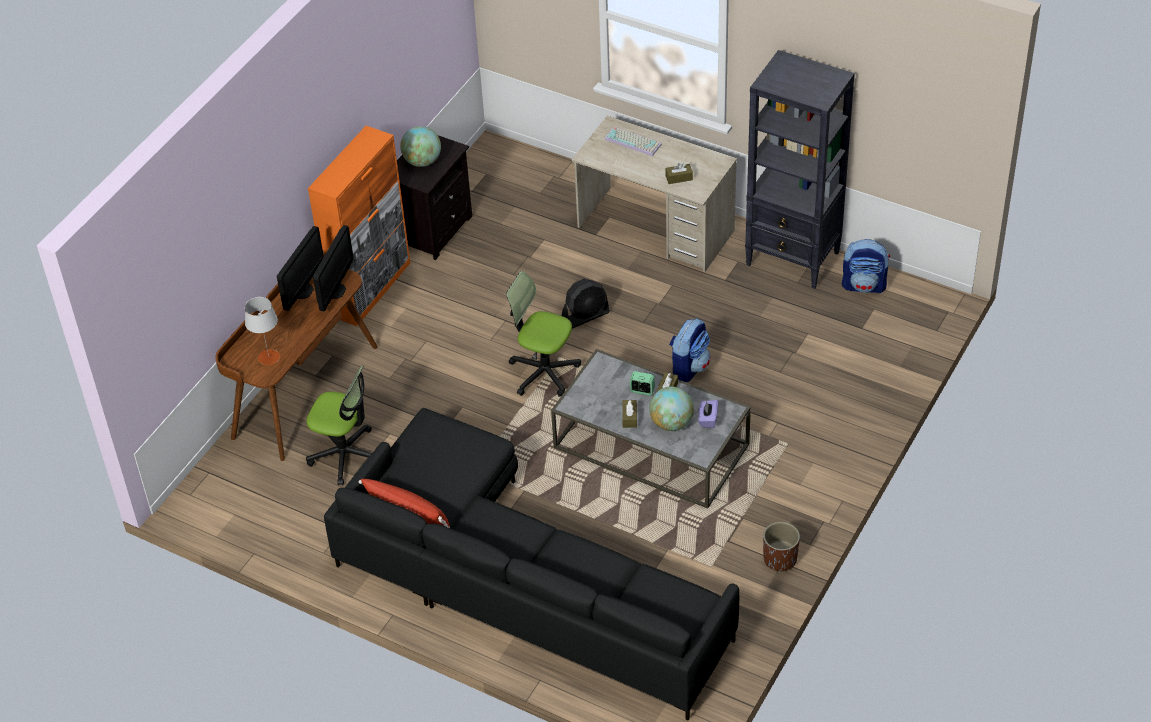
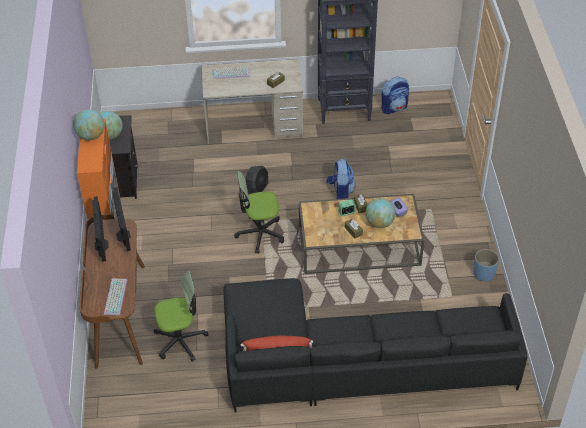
camera: 35 degrees left, 0 degrees up
(268, 357) = (115, 296): grey table lamp -> keyboard
(360, 150) = (91, 136): none -> globe
(650, 446) = (359, 246): grey coffee table -> brown coffee table
(780, 559) = (484, 273): brown planter -> blue planter

